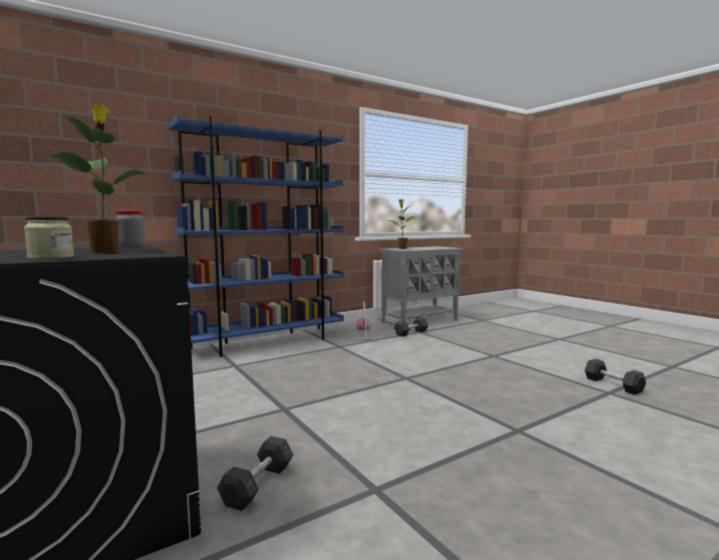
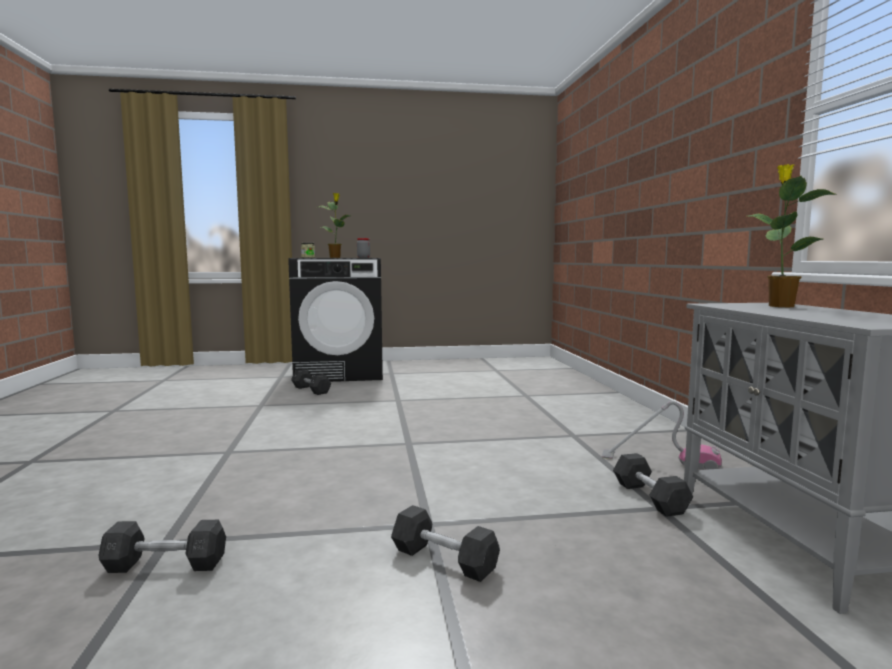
camera: 115 degrees right, 0 degrees up
(267, 342) = (615, 409): blue bookcase -> none
(511, 350) = (444, 560): none -> grey dumbbell

